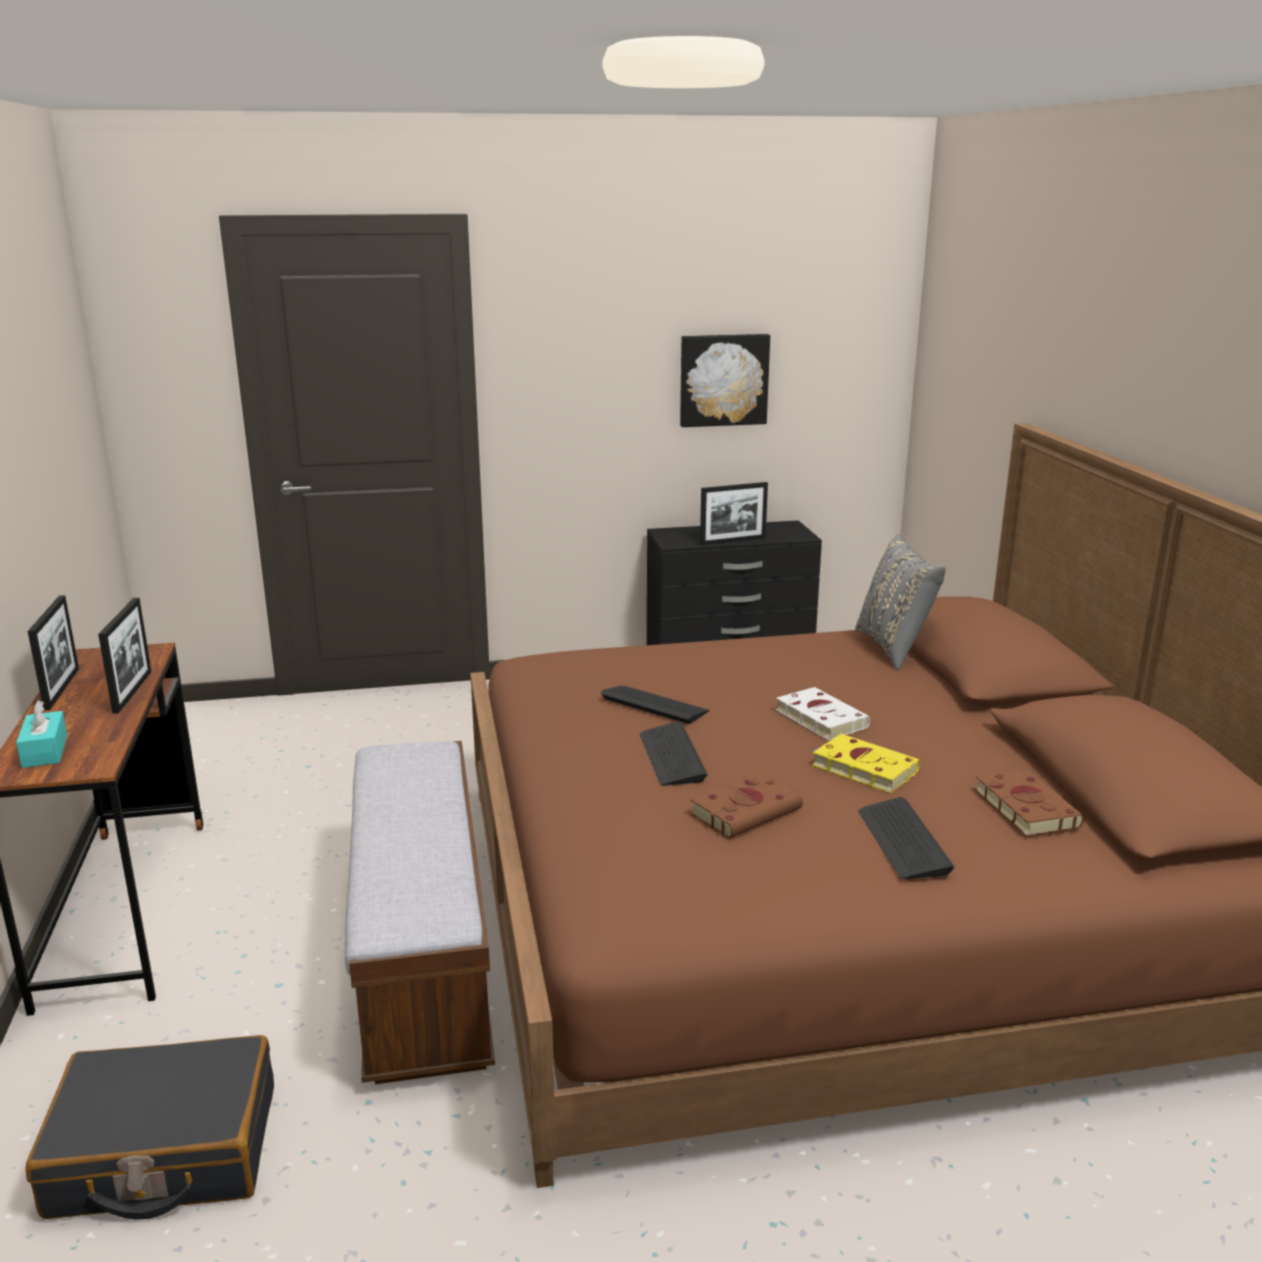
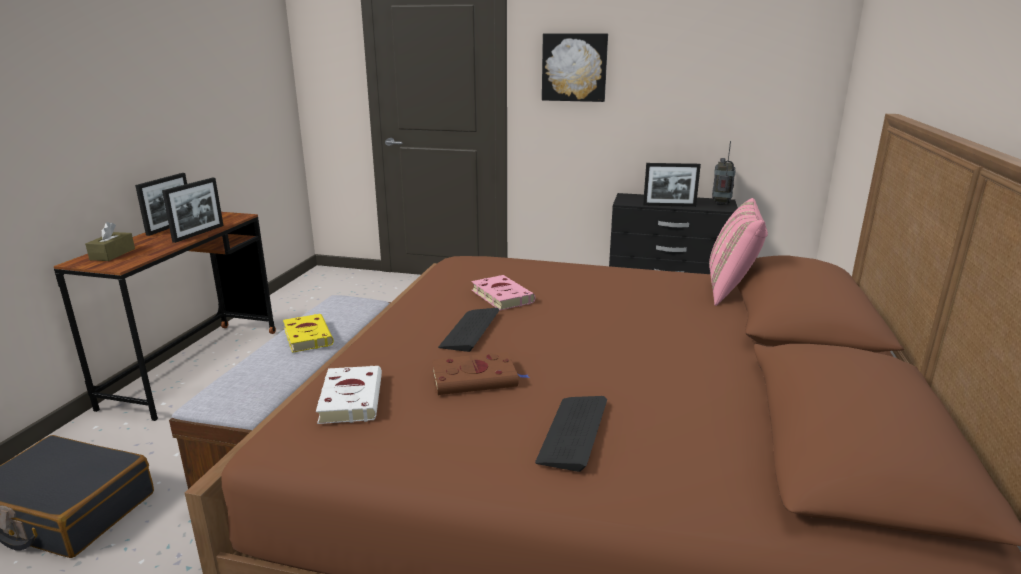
camera: 25 degrees right, 0 degrees up
(45, 751) = (112, 254): turquoise tissue box -> brown tissue box
(655, 705) = (500, 296): keyboard -> pink book
(723, 380) = (682, 87): picture -> picture (574, 67)
(789, 529) = (721, 203): none -> radio
(818, 718) = (611, 326): white book -> white book (351, 398)
(861, 768) = (603, 368): yellow book -> yellow book (307, 336)
(895, 648) = (731, 290): grey pillow -> pink pillow
(1023, 807) = (716, 432): brown book -> none

